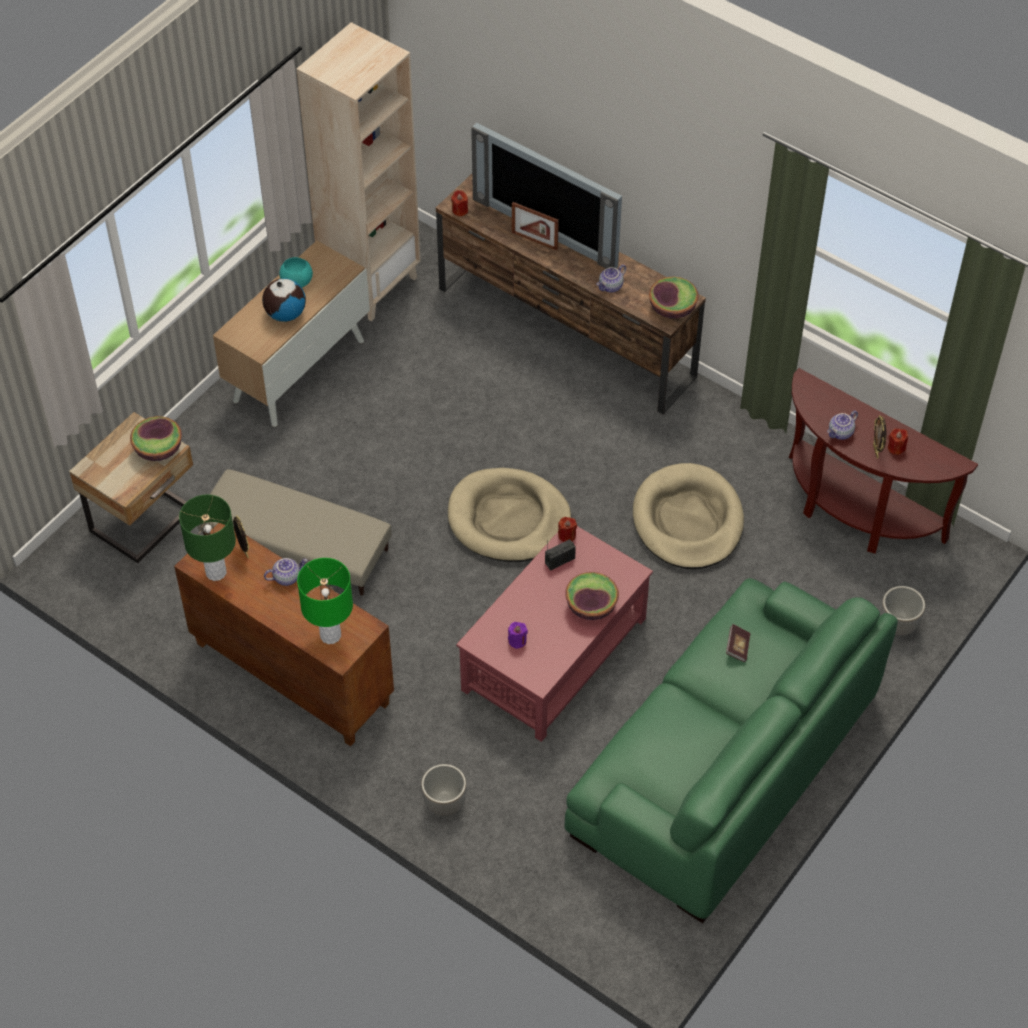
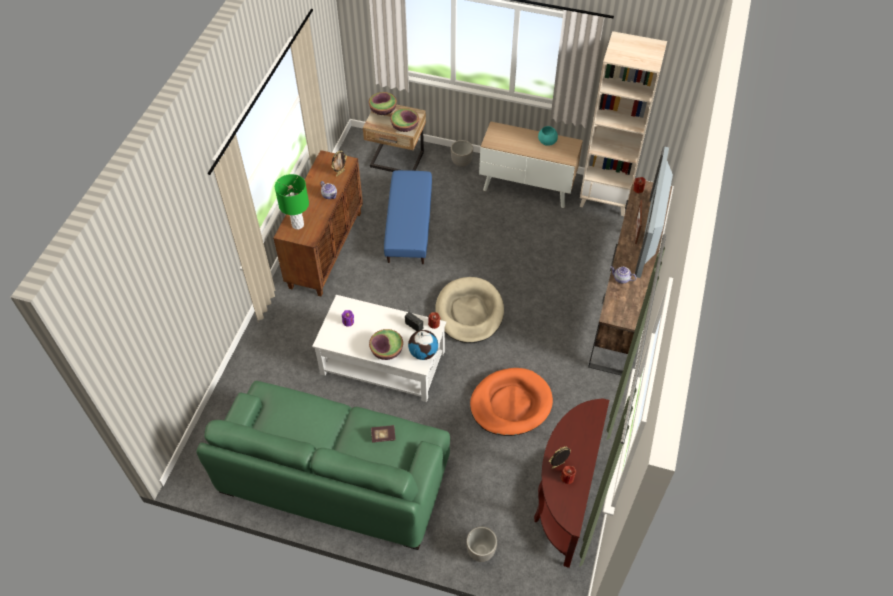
camera: 70 degrees right, 0 degrees up
(216, 572) = (322, 167): green table lamp -> none
(285, 314) = (521, 144): globe -> globe (423, 352)
(296, 544) = (409, 224): beige ottoman -> blue ottoman
(444, 803) = (265, 341): planter -> planter (461, 162)
(553, 654) = (382, 362): red coffee table -> white coffee table
(672, 308) = (622, 316): bowl -> bowl (383, 110)
(687, 520) = (510, 404): beige dog bed -> orange dog bed
(841, 433) = (563, 440): teapot -> none

